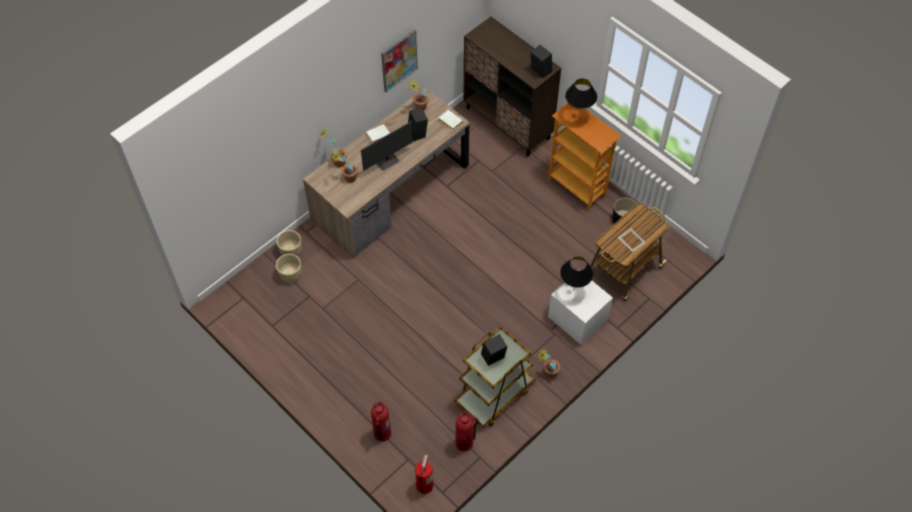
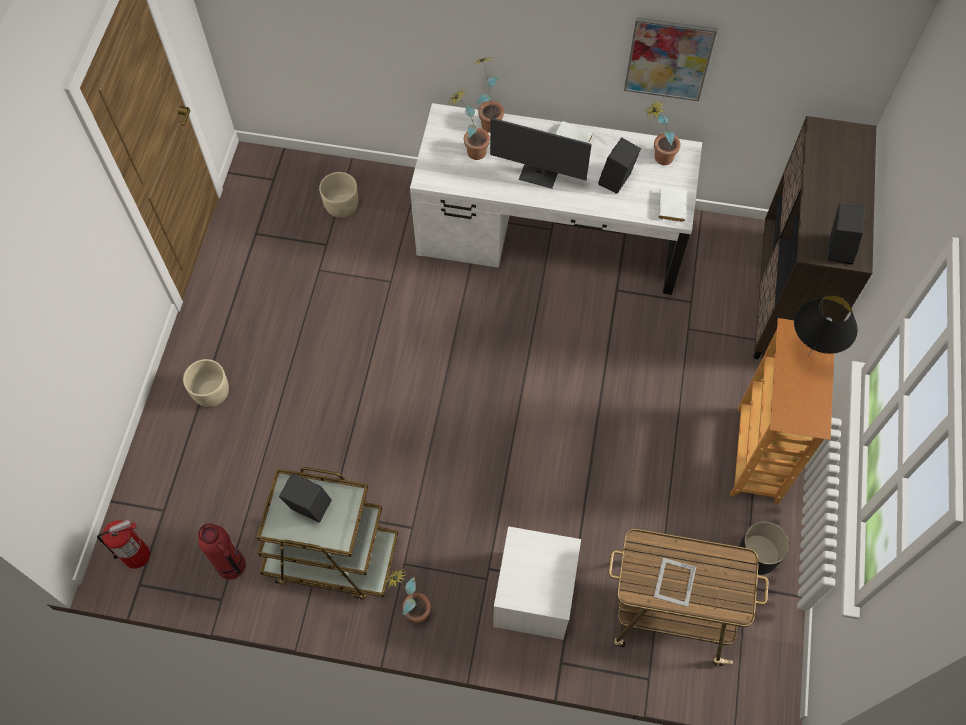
camera: 55 degrees right, 5 degrees up
(291, 251) = (375, 184): beige planter -> beige planter (211, 392)
(382, 433) = (182, 454): fire extinguisher -> none
(391, 193) = (550, 234): brown desk -> white desk
(573, 290) = (538, 554): black table lamp -> none

